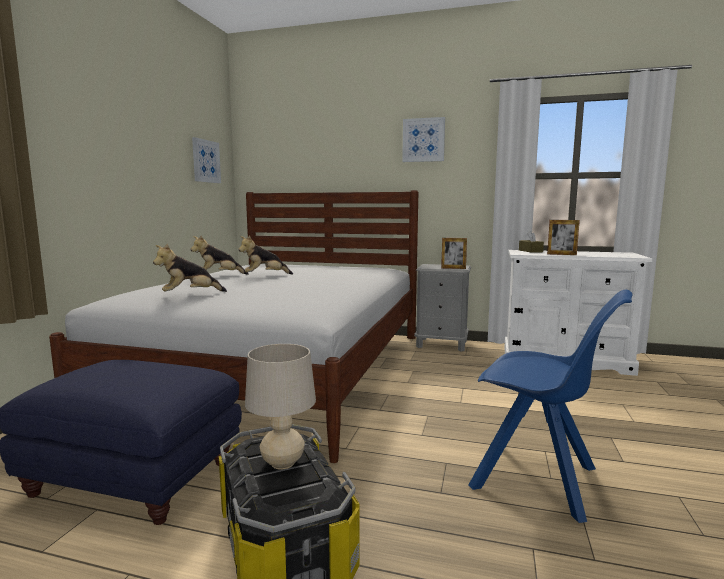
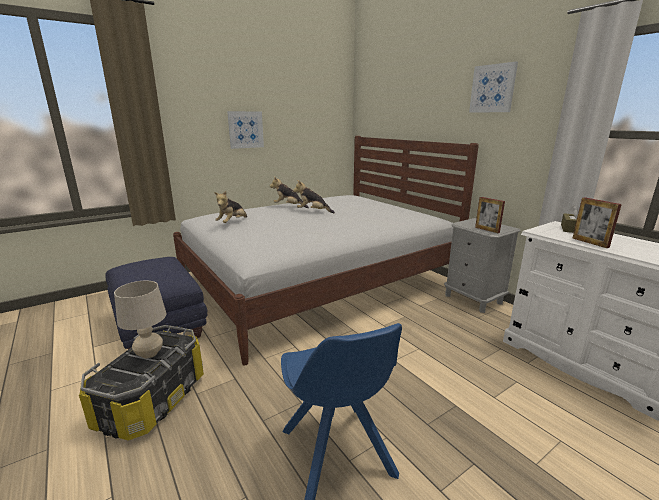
camera: 40 degrees right, 10 degrees up
(190, 295) = (232, 223): plush toy -> plush toy turned 75 degrees counterclockwise
(206, 161) = (320, 113): picture -> picture (245, 129)

